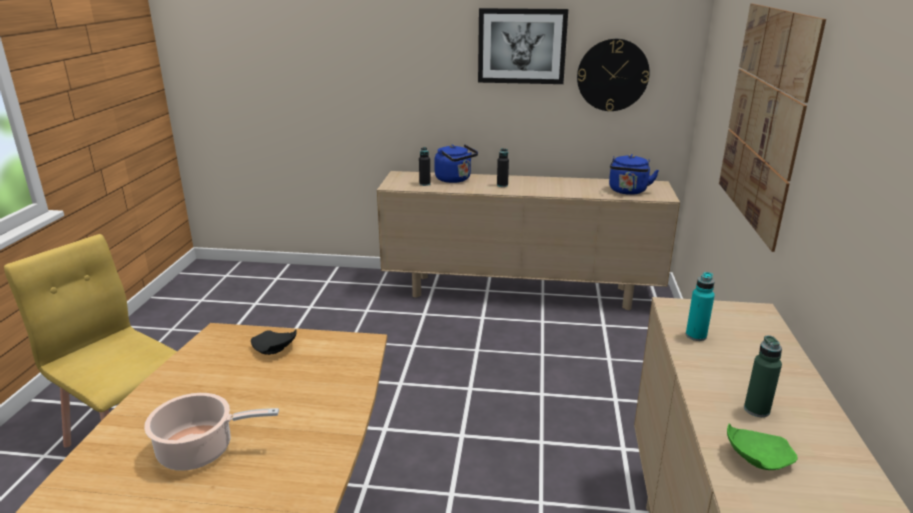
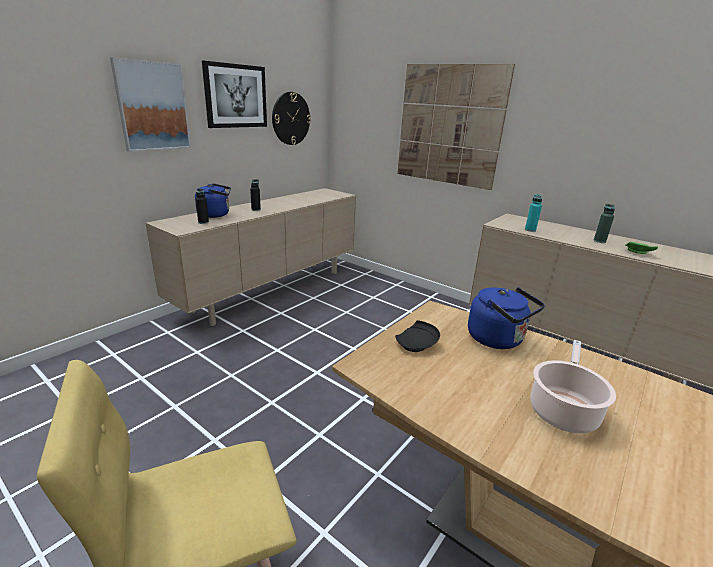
camera: 60 degrees left, 0 degrees up
(416, 58) = (152, 106): none -> picture
(628, 191) = (324, 196): blue kettle -> blue kettle (498, 340)

